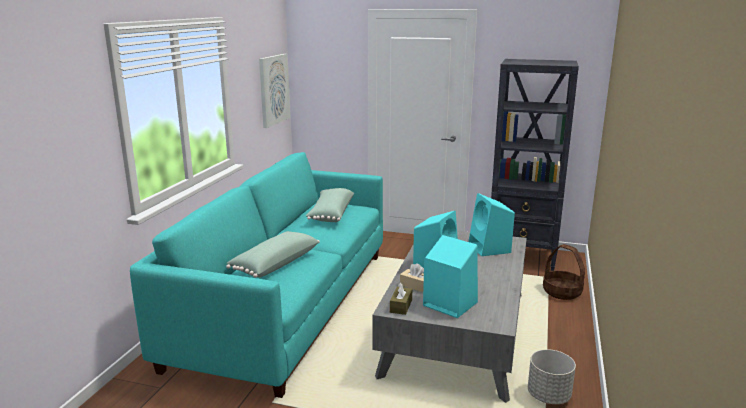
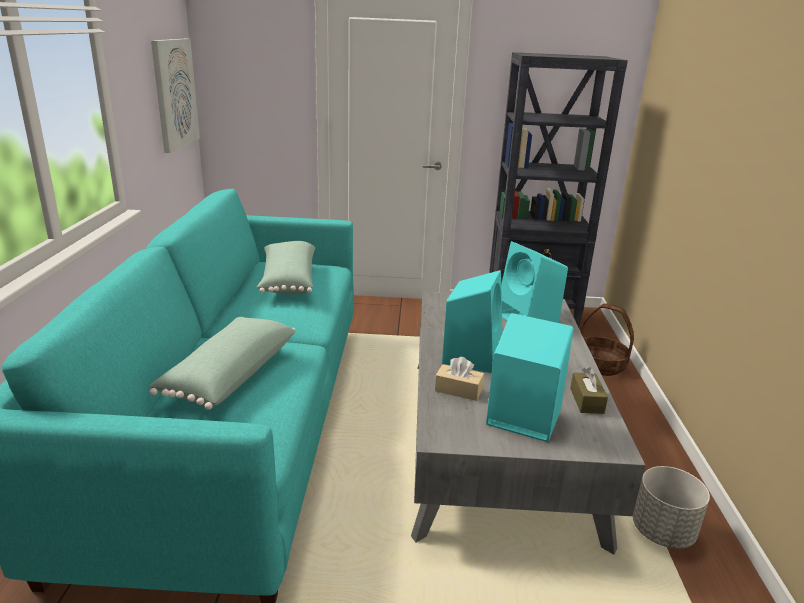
camera: 15 degrees left, 5 degrees up
(401, 306) = (454, 430): brown tissue box -> brown tissue box (586, 400)

